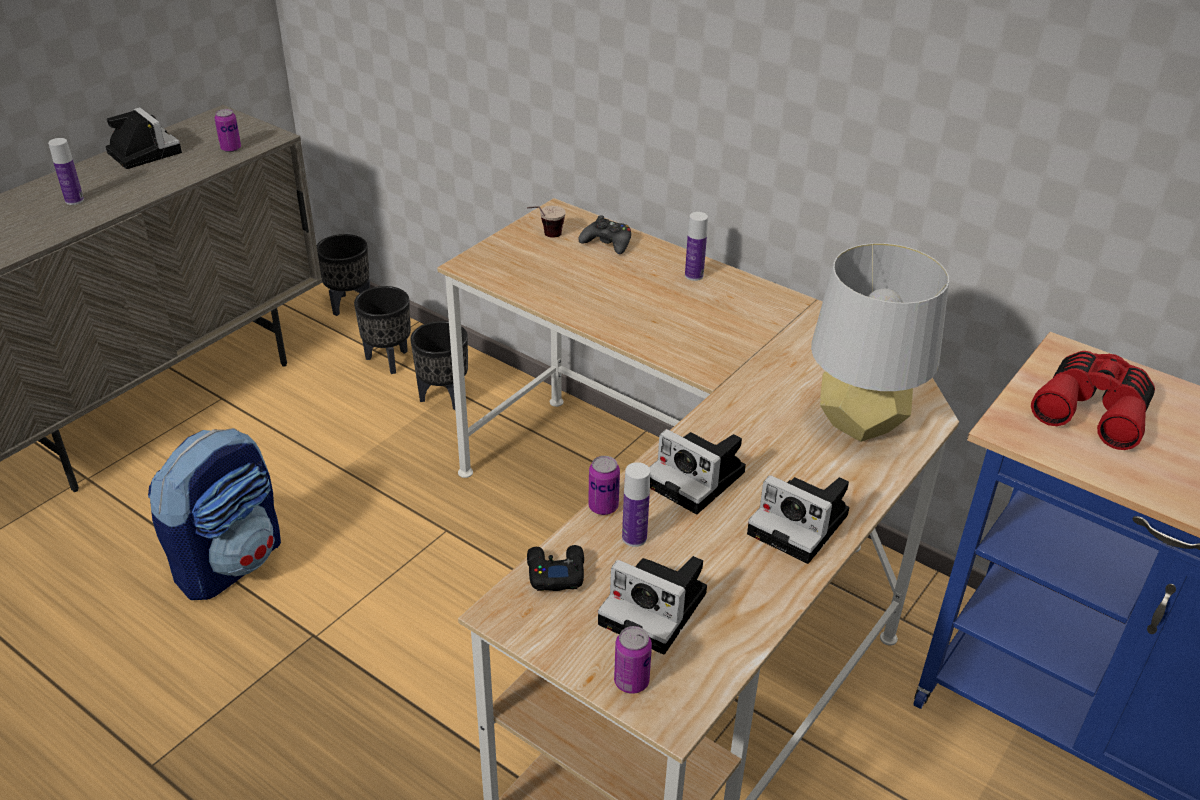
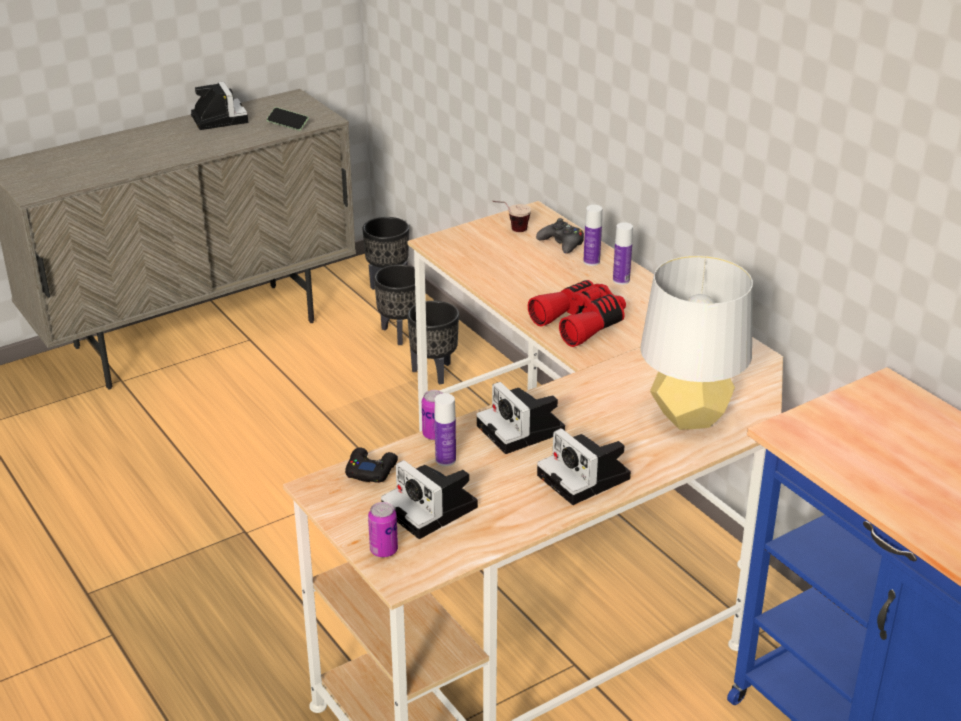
camera: 20 degrees right, 5 degrees down
(74, 200) = (150, 148): bottle -> bottle (591, 261)
(230, 561) = (204, 464): backpack -> none
(231, 148) = (288, 124): can -> phone
(1093, 409) = (875, 431): red binoculars -> red binoculars (581, 323)

